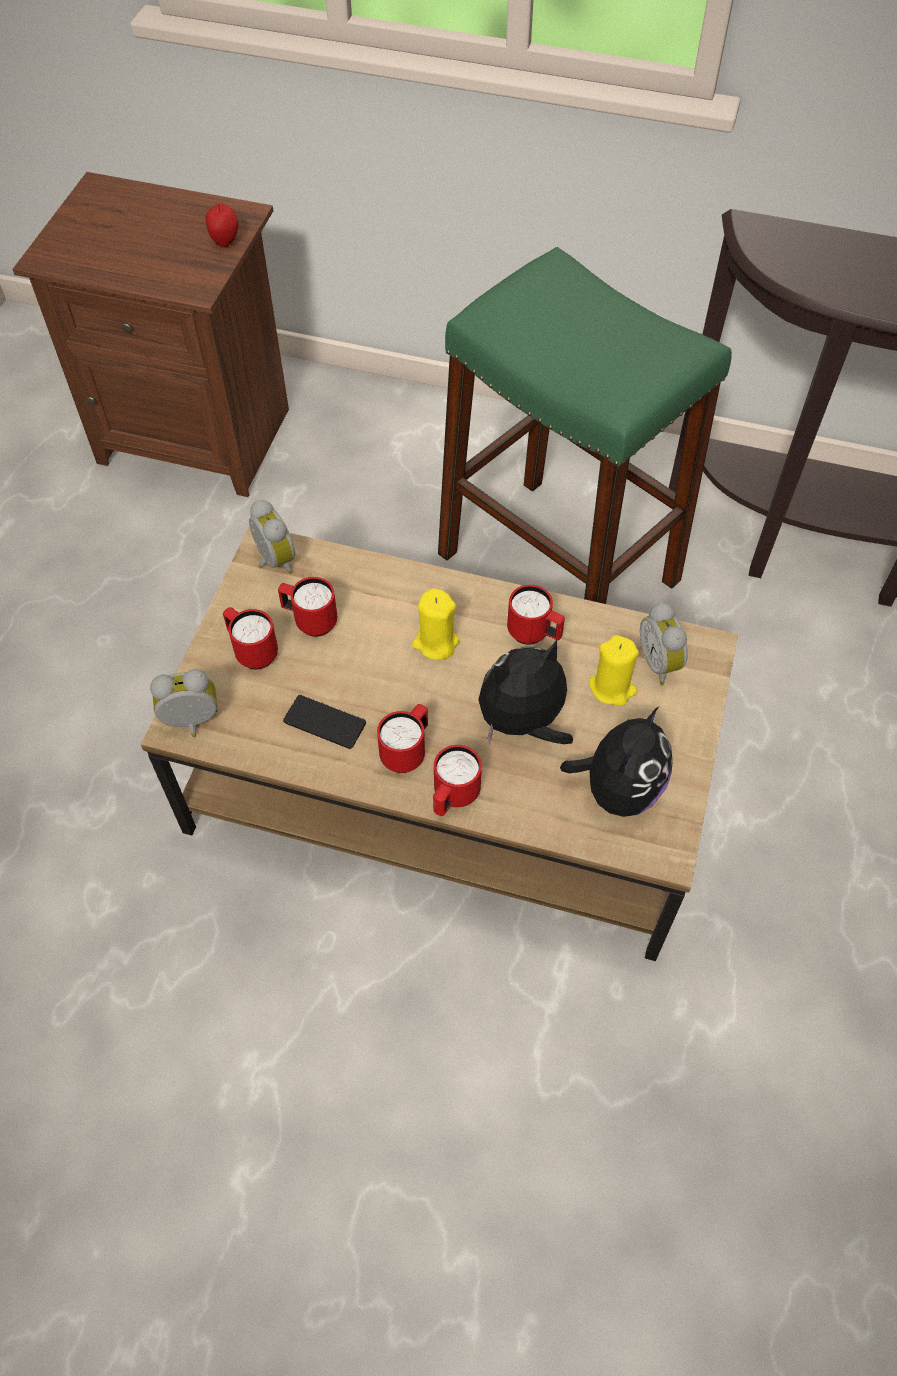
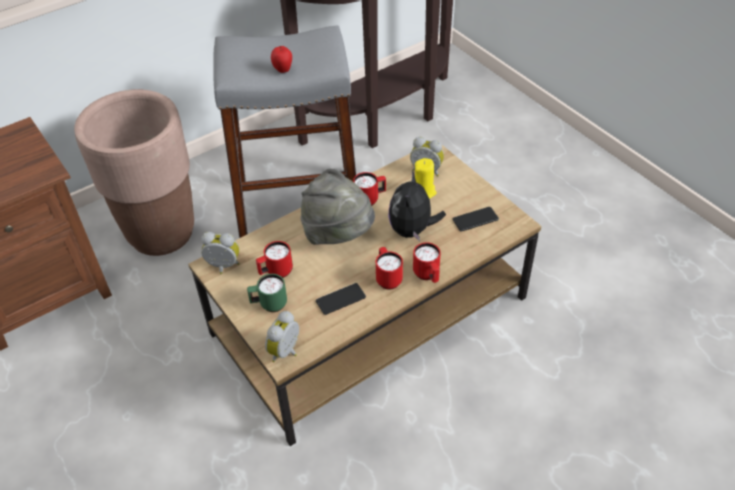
camera: 50 degrees left, 10 degrees down
(225, 242) = (30, 145): apple -> apple (283, 69)
(252, 651) = (269, 304): red mug -> green mug
(377, 469) = (161, 233): none -> brown planter
(435, 643) = (338, 234): yellow candle -> grey hat
(558, 568) = (298, 204): green stool -> grey stool
(618, 789) = (475, 219): plush toy -> phone

